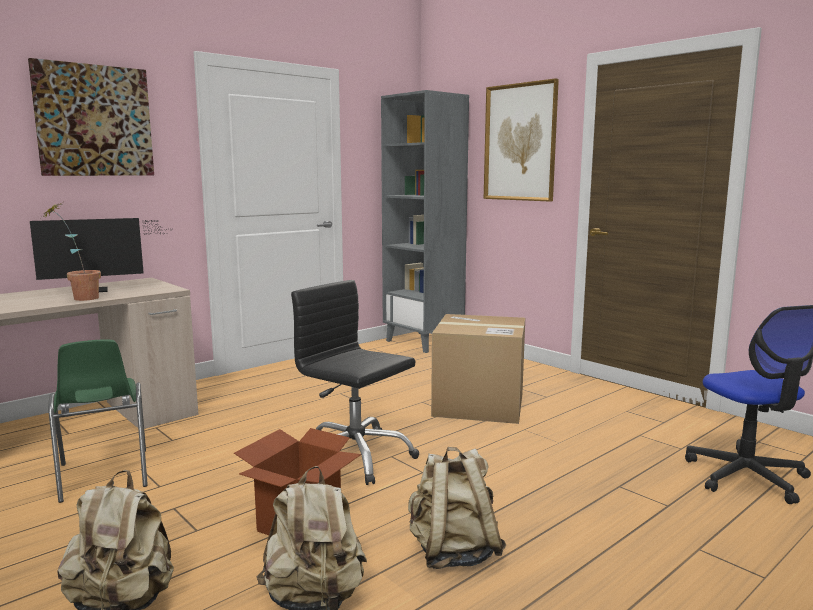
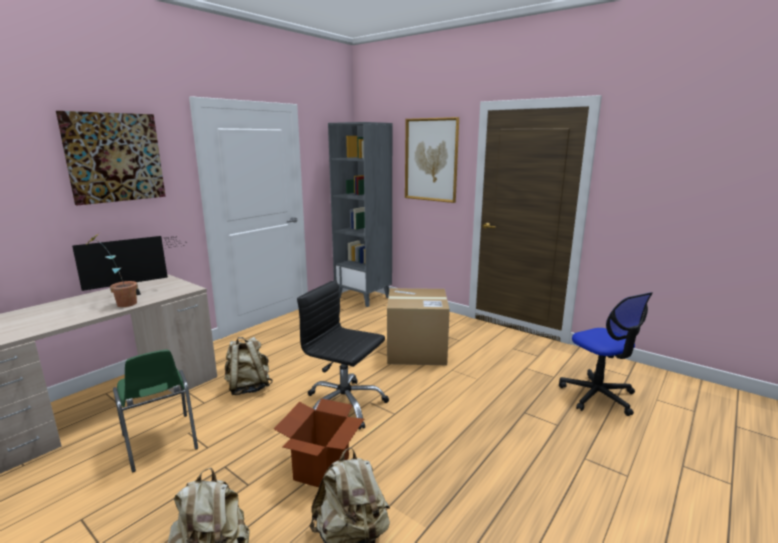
camera: 10 degrees left, 5 degrees up
(453, 553) = (434, 481): beige backpack -> beige backpack (248, 387)

